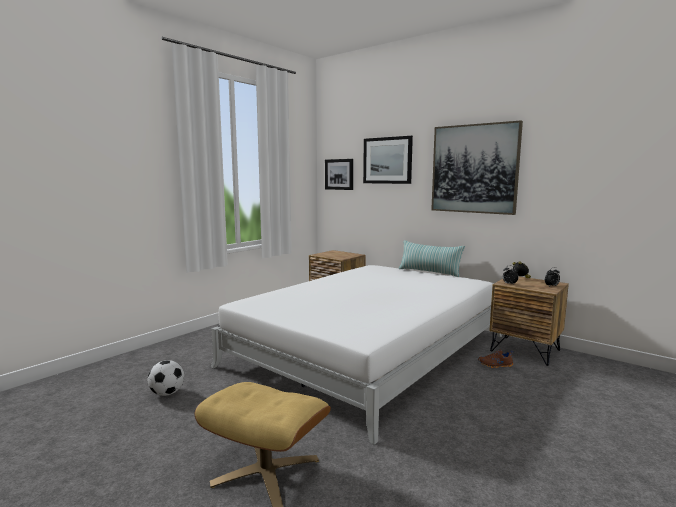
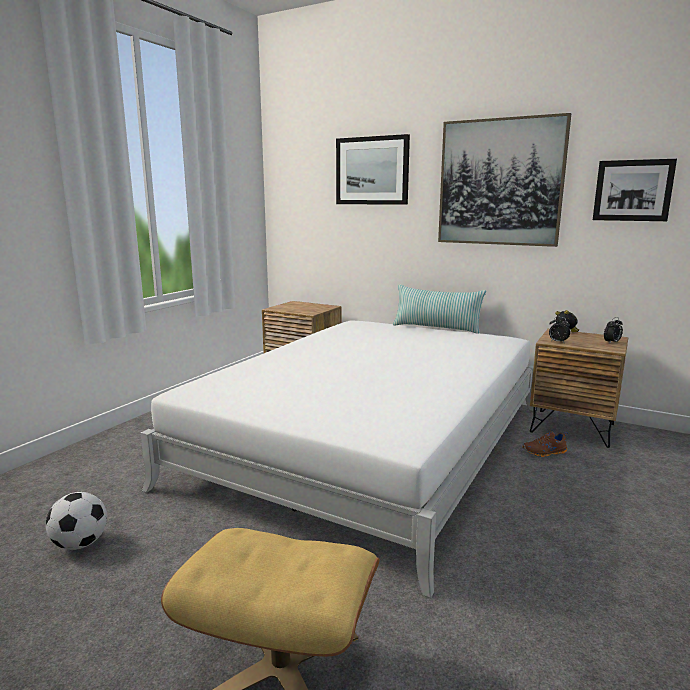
camera: 10 degrees left, 5 degrees up
(339, 174) = (299, 191): picture -> picture (633, 190)

